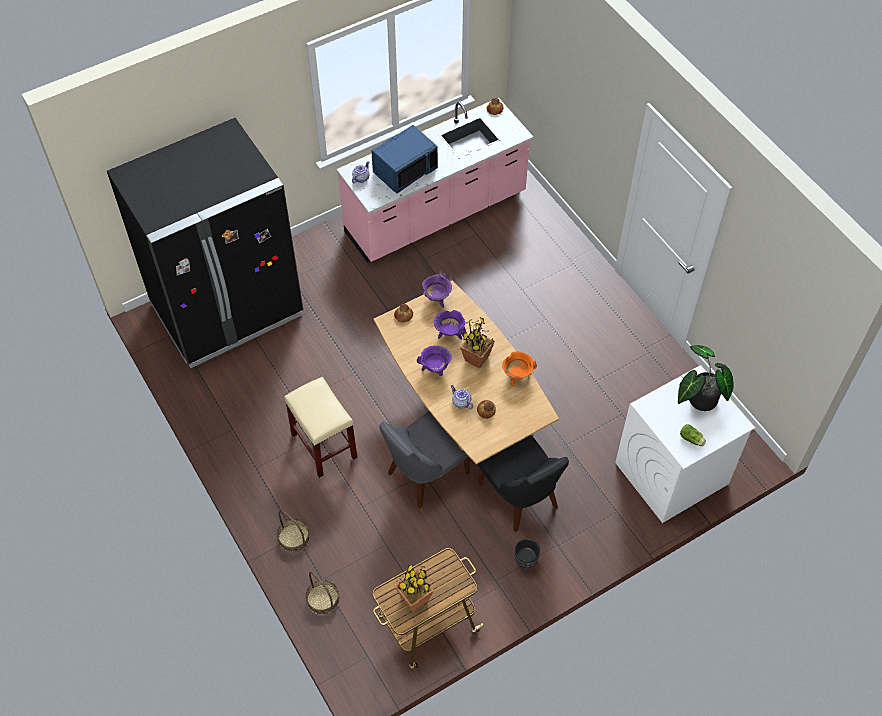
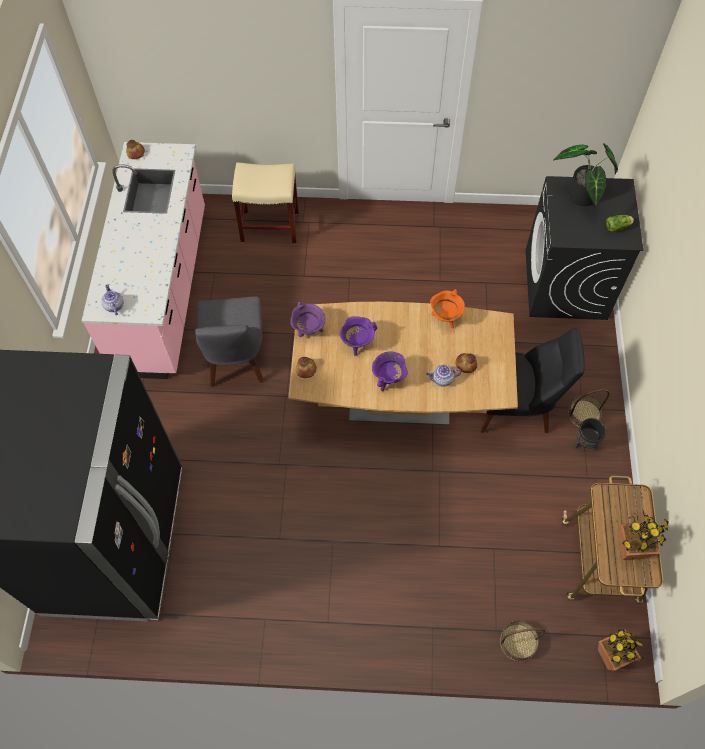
camera: 55 degrees left, 5 degrees up
(293, 538) = (433, 630): basket -> basket (584, 414)
(323, 446) = (347, 541): beige stool -> beige stool (269, 227)
(404, 170) = (139, 264): blue microwave -> none
(424, 474) = (441, 470): grey chair -> grey chair (236, 360)
(477, 358) = (402, 338): potted plant -> potted plant (612, 655)
(671, 474) = (566, 285): white washing machine -> black washing machine

